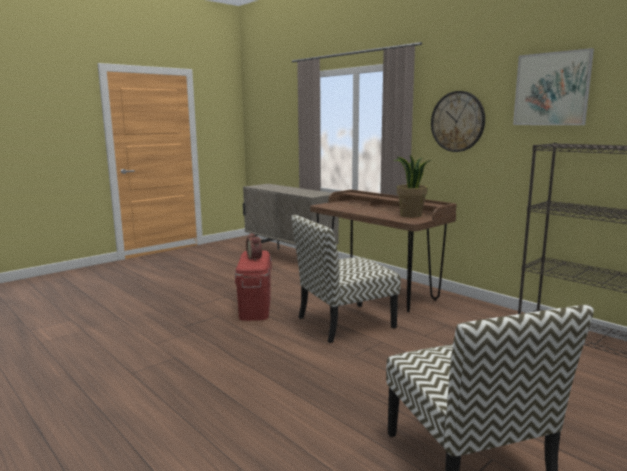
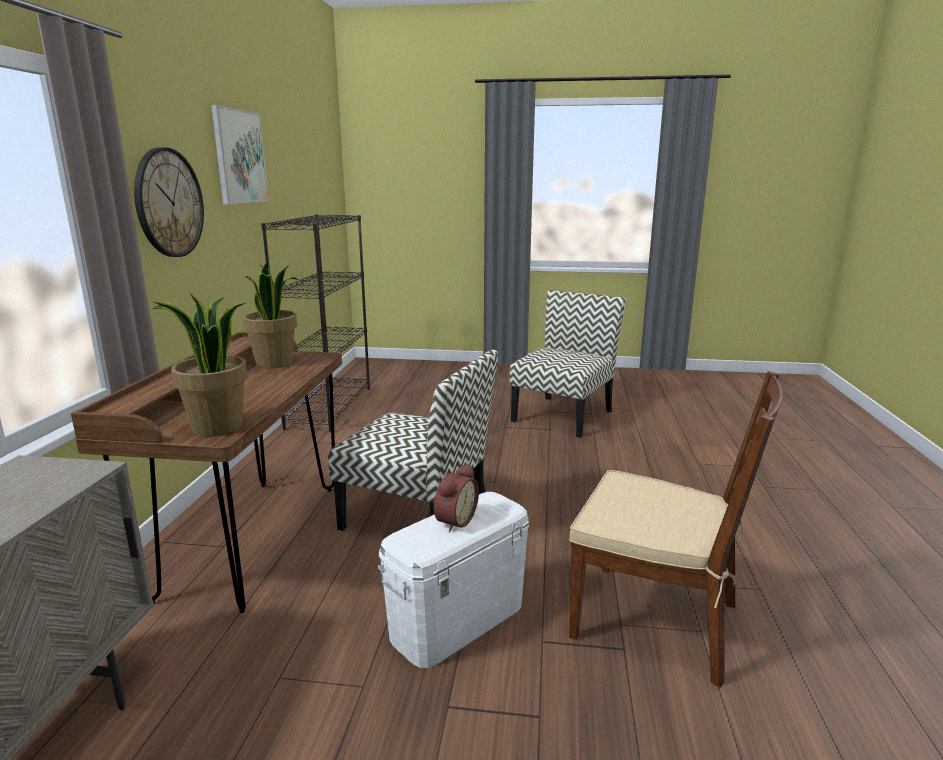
camera: 130 degrees left, 5 degrees up
(178, 338) = (656, 620): none -> brown chair
(255, 308) = (458, 620): red storage box -> white storage box
(329, 205) = (217, 427): none -> potted plant

